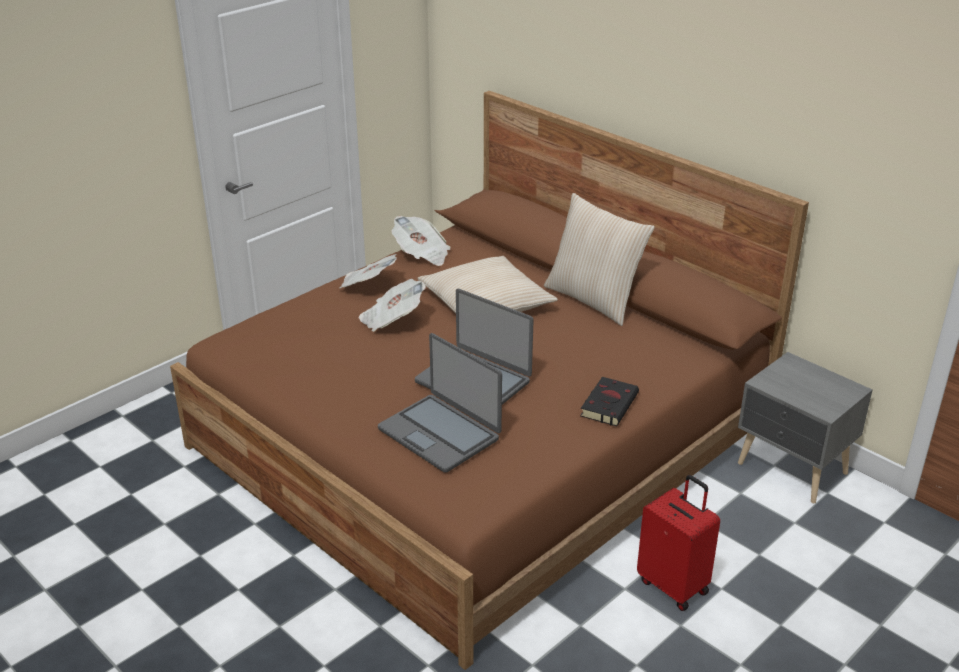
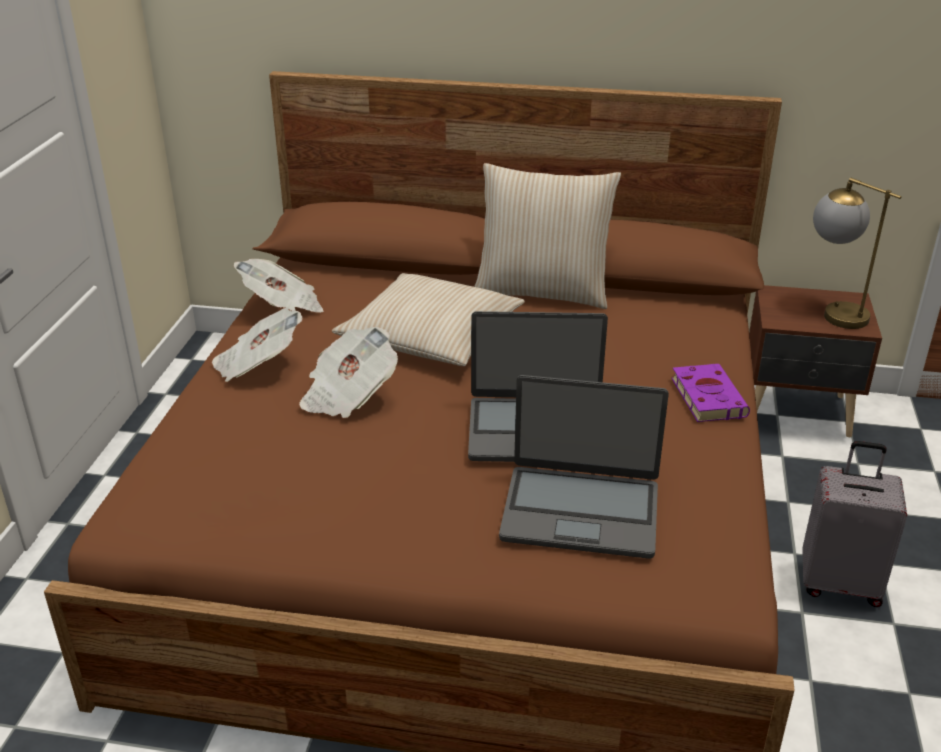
camera: 35 degrees left, 0 degrees up
(609, 404) = (707, 396): black book -> purple book
(674, 585) = (839, 583): red suitcase -> grey suitcase
(792, 470) = (797, 413): grey nightstand -> brown nightstand
(818, 391) = (832, 312): none -> table lamp

